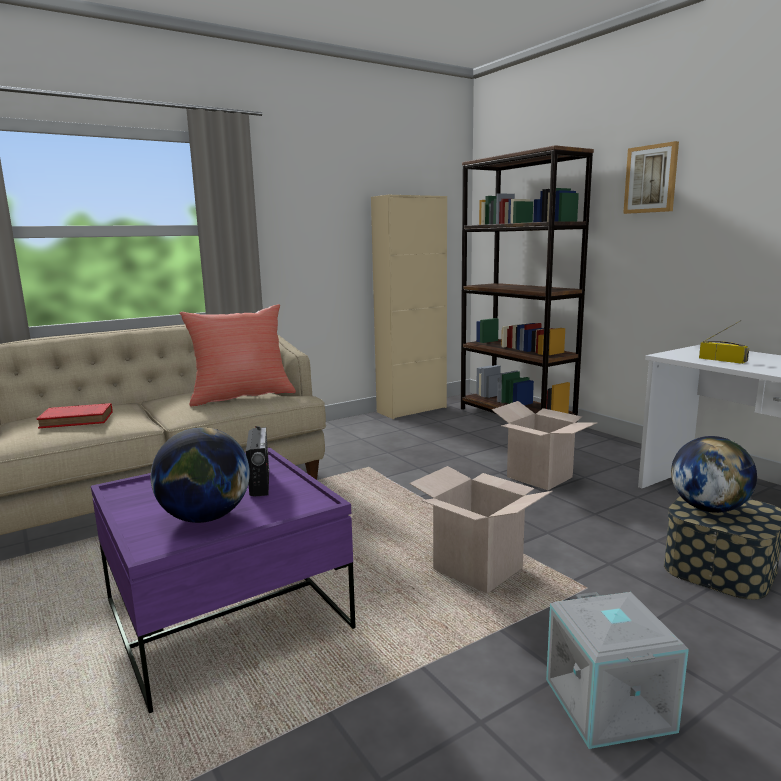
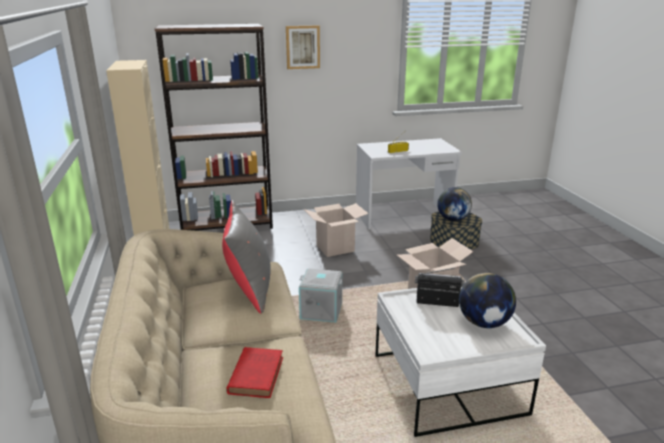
camera: 70 degrees left, 10 degrees up
(226, 614) = (447, 384): purple coffee table -> white coffee table
(241, 396) = (249, 288): red pillow -> grey pillow
(611, 705) = (535, 294): grey storage box -> grey storage box (321, 310)

